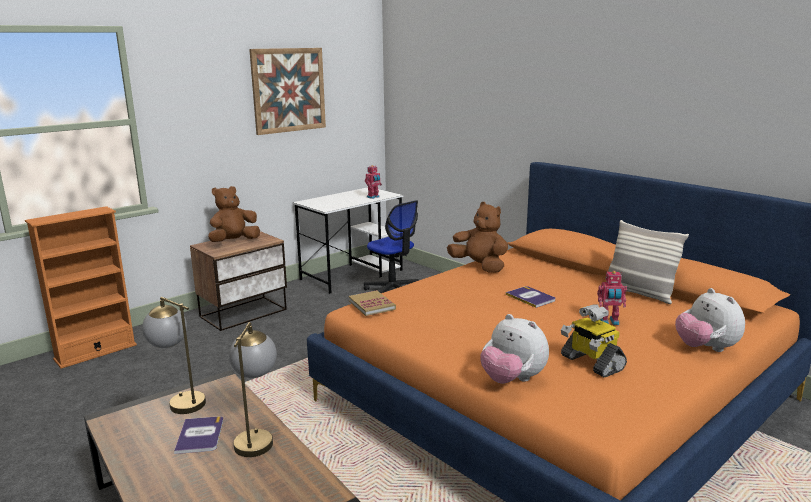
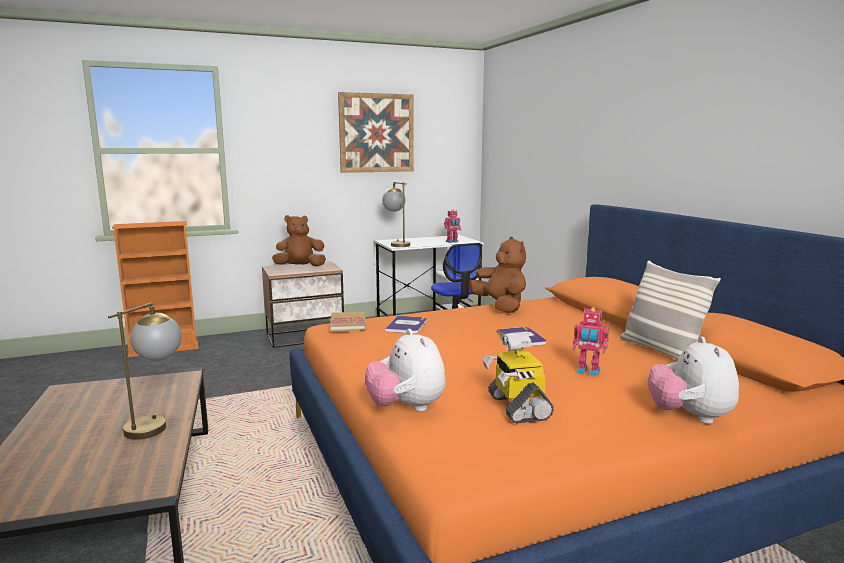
camera: 20 degrees right, 5 degrees down
(180, 400) = (133, 383): table lamp -> table lamp (396, 244)
(200, 435) = (114, 413): book -> book (407, 325)

